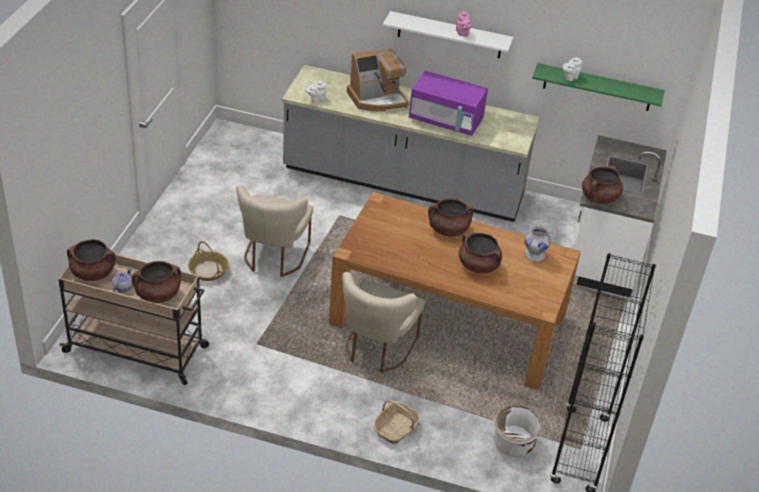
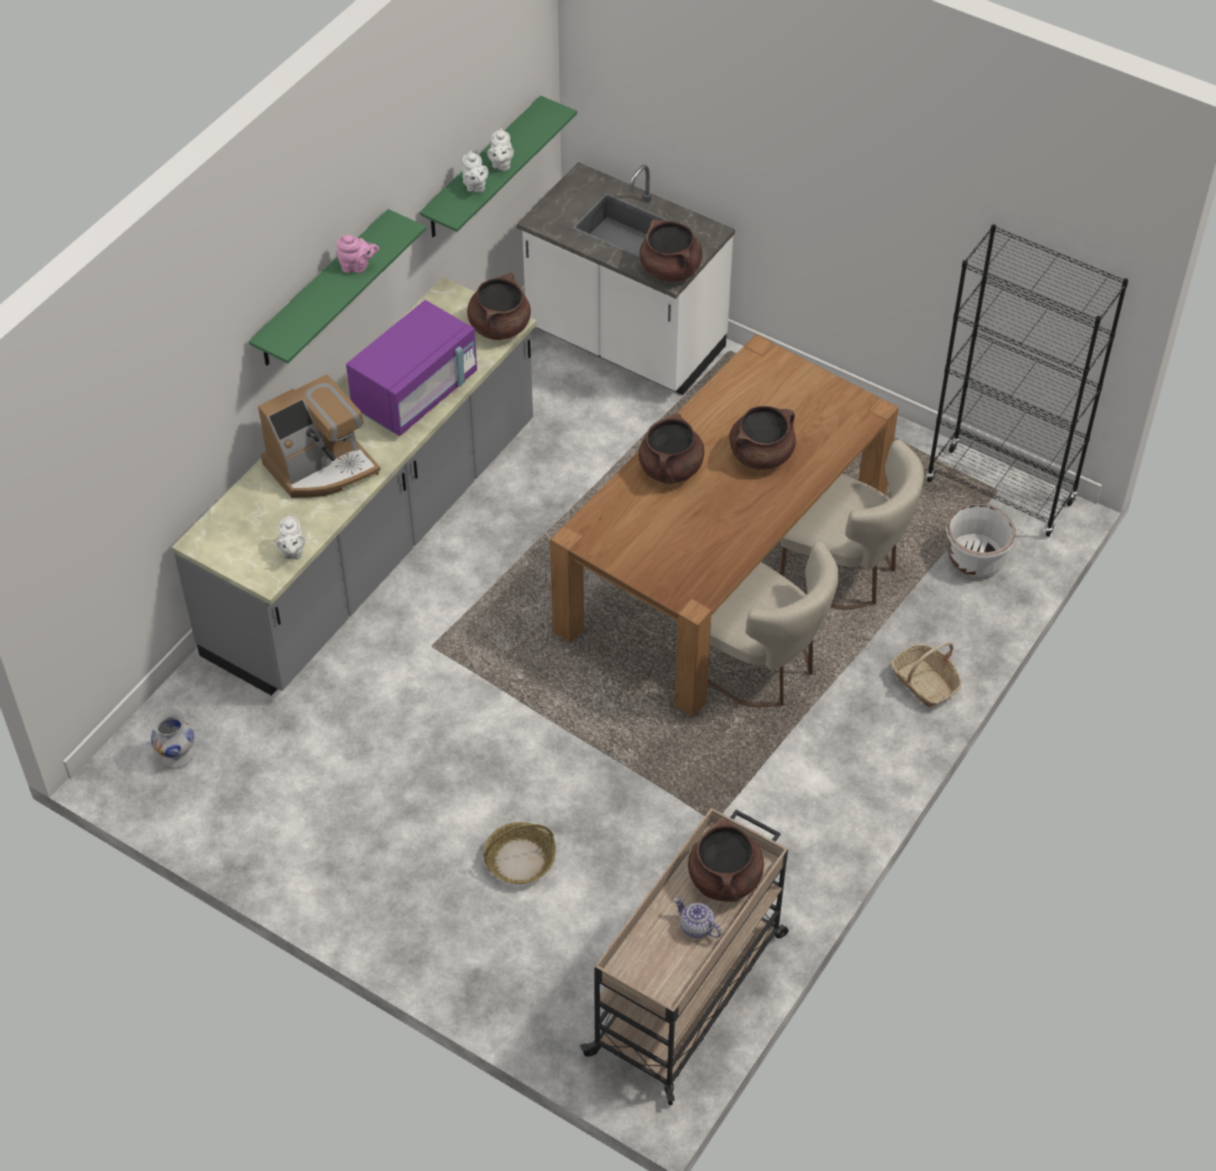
camera: 70 degrees left, 10 degrees up
(93, 273) = (648, 967): brown cooking pot -> brown cooking pot (499, 327)
(273, 258) = (514, 760): beige chair -> beige chair (846, 572)
(377, 99) = (321, 467): coffee machine -> coffee machine turned 60 degrees clockwise
(449, 35) = (322, 290): white shelf -> green shelf
(534, 255) = (752, 386): white vase -> white vase (176, 756)
(594, 84) = (501, 165): none -> white teapot

